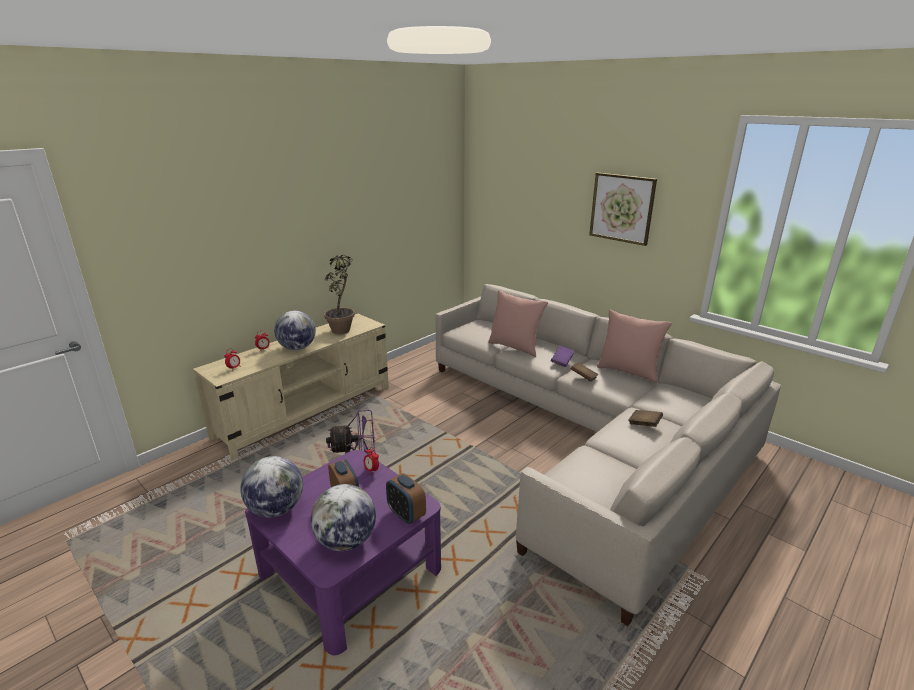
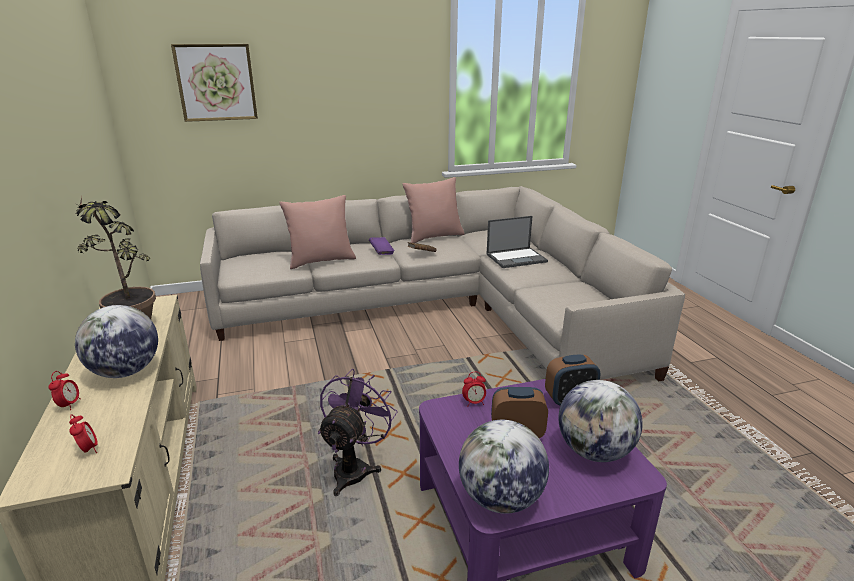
camera: 60 degrees left, 0 degrees up
(622, 208) = (356, 84): picture -> picture (216, 82)
(644, 424) = (517, 258): brown book -> laptop

